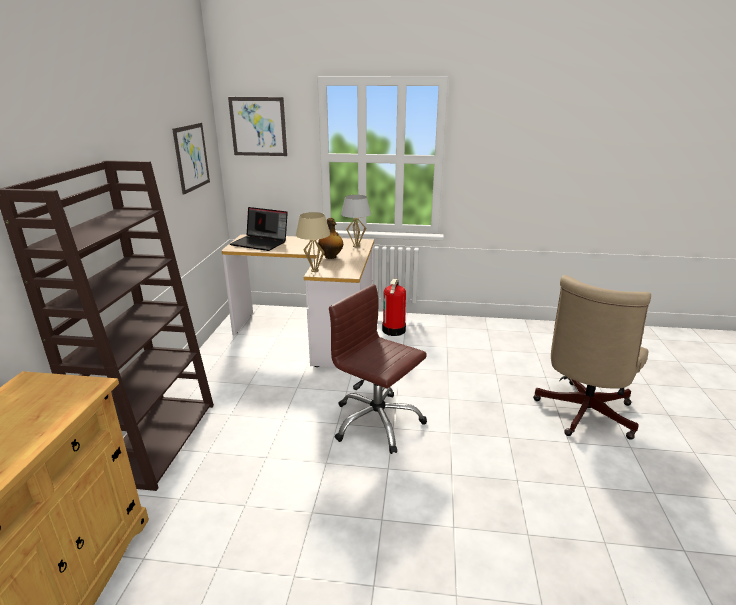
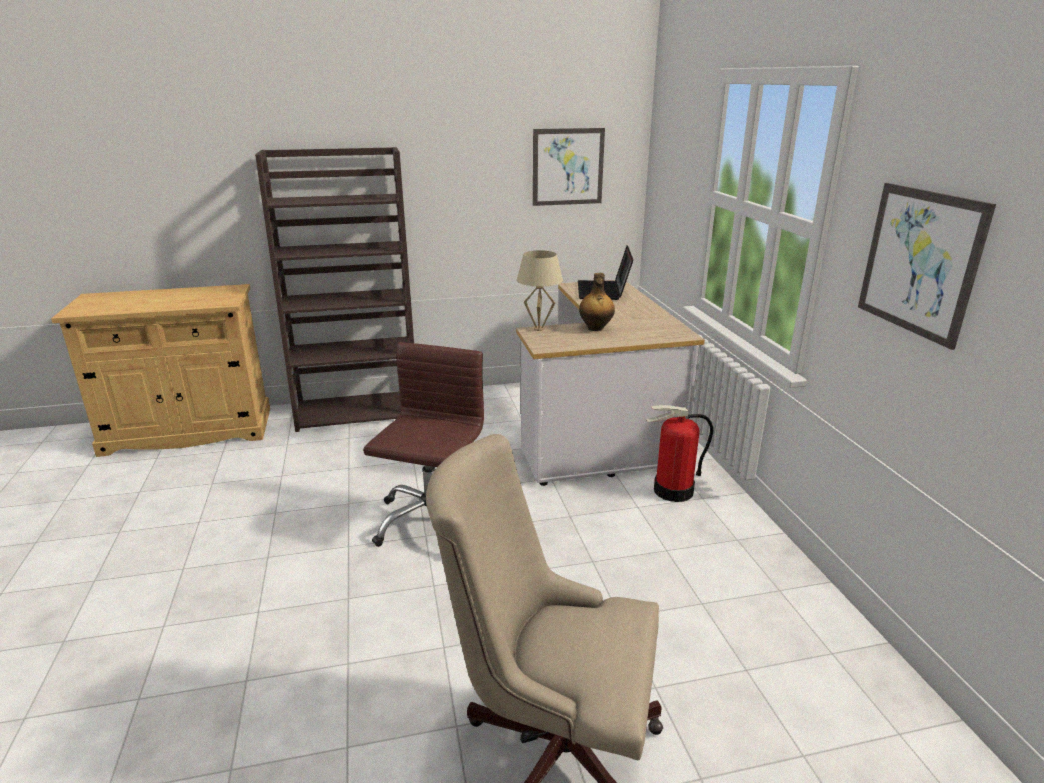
camera: 70 degrees right, 0 degrees up
(258, 126) = (672, 141): picture -> picture (919, 262)
(356, 246) = (657, 334): white table lamp -> none

